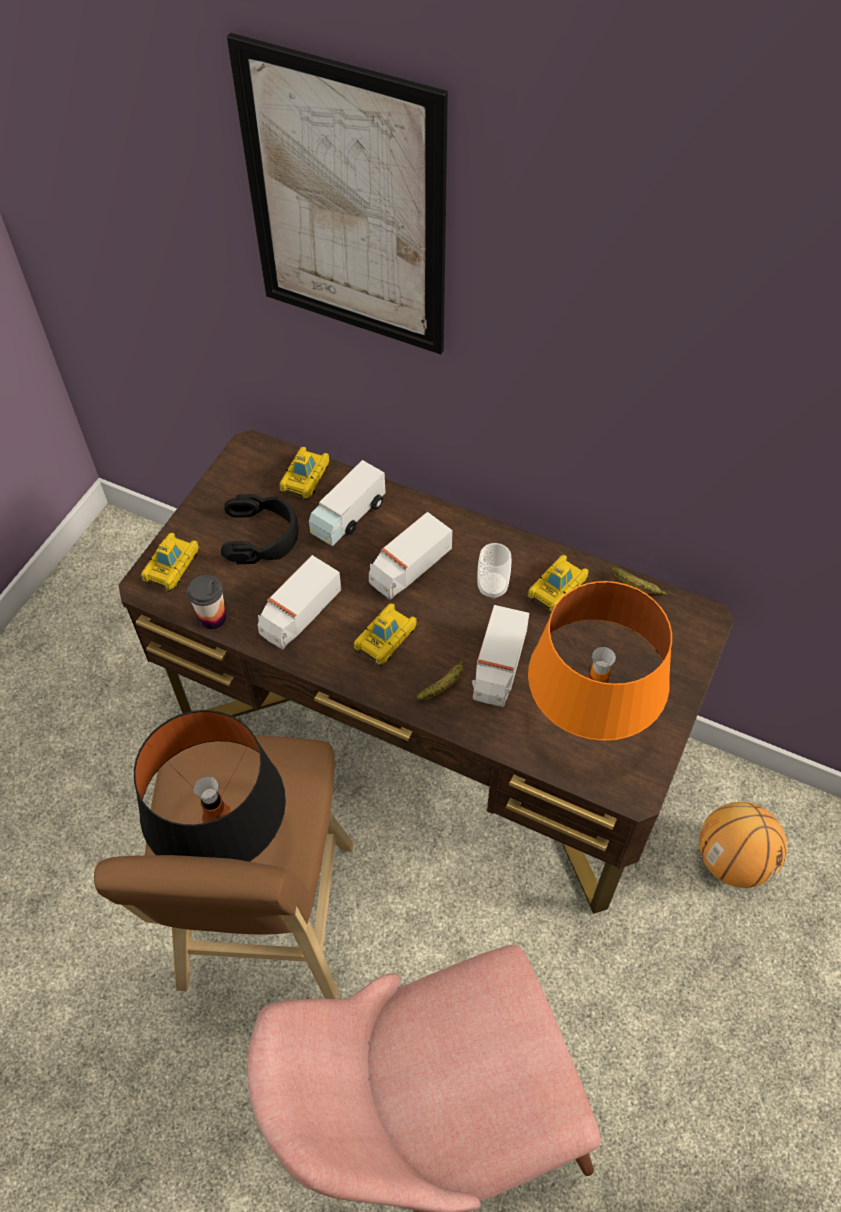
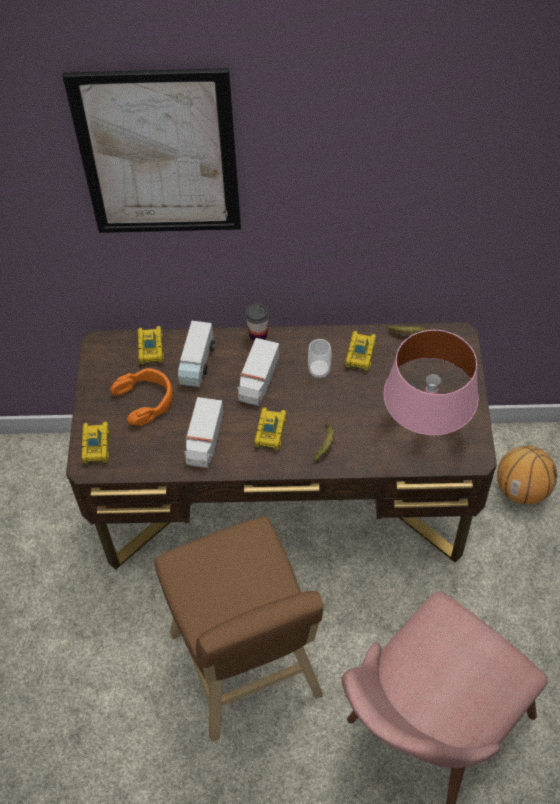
camera: 25 degrees left, 0 degrees up
(213, 618) = (147, 468): cup -> cup (258, 335)
(227, 841) = (239, 605): black table lamp -> none
(262, 536) = (146, 400): black headphones -> orange headphones
(498, 667) = (352, 419): toy truck -> none
(587, 722) = (425, 429): orange table lamp -> pink table lamp

